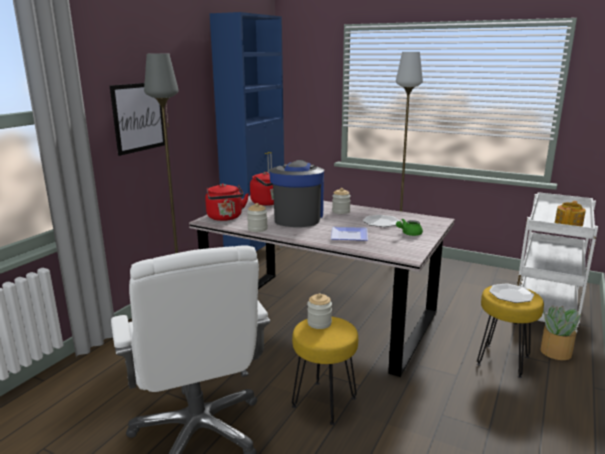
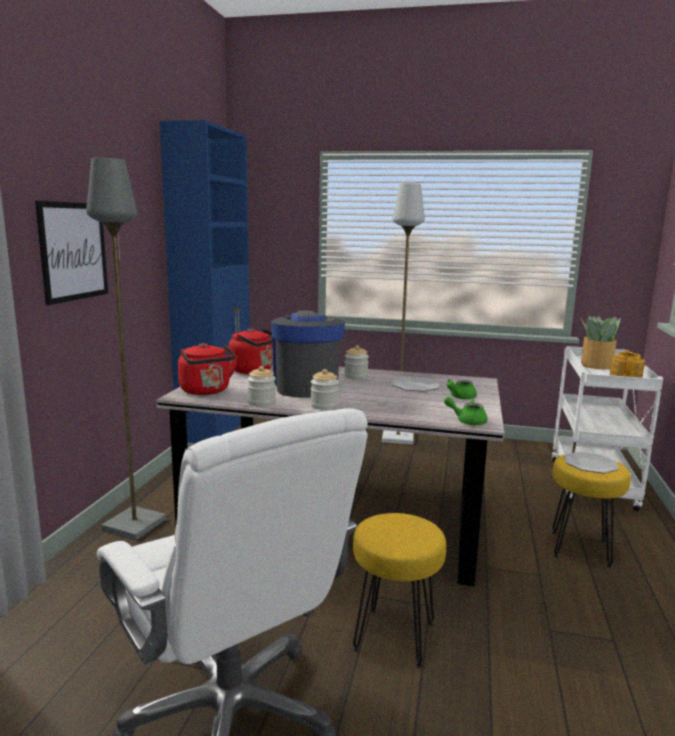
camera: 15 degrees left, 5 degrees down
(319, 323) = (387, 523): jar -> jar (324, 406)
(348, 235) = (387, 403): plate -> none
(398, 253) = (467, 421): none -> green teapot
(555, 352) = (629, 531): potted plant -> potted plant (595, 365)

